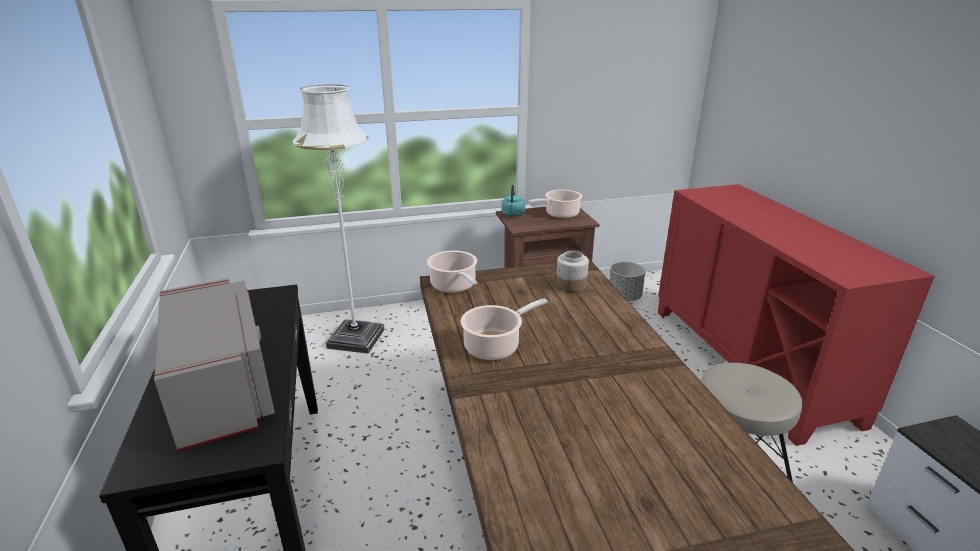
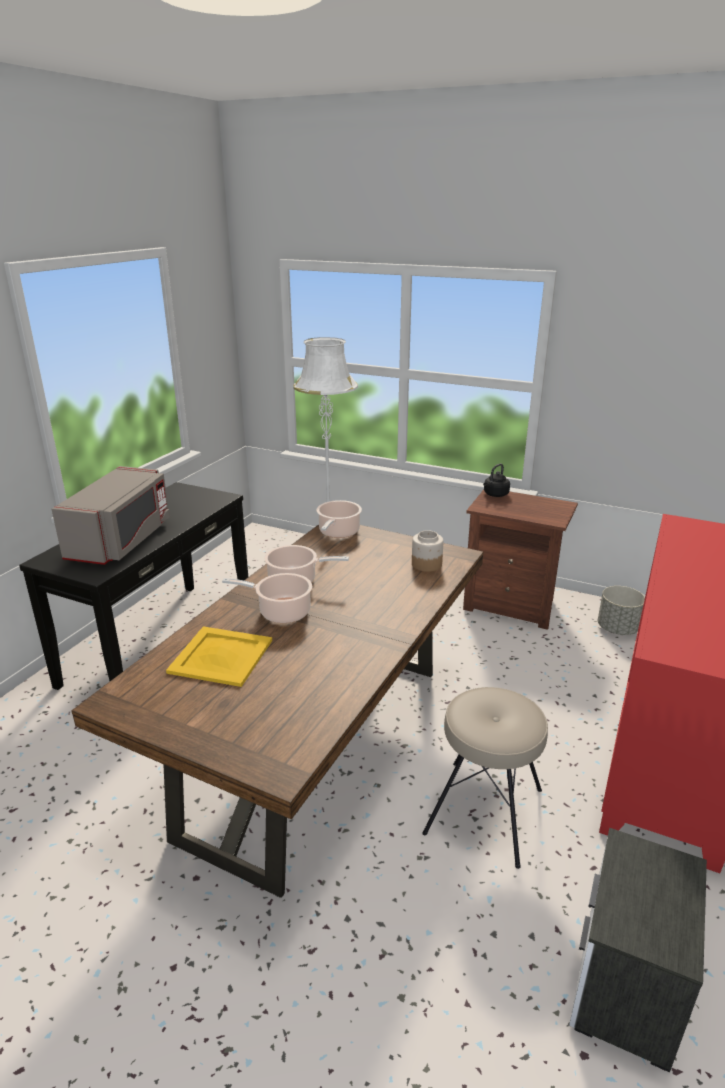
camera: 40 degrees right, 0 degrees up
(513, 214) = (495, 494): turquoise kettle -> black kettle
(558, 457) = (220, 656): none -> yellow tray
(560, 214) = (541, 507): cooking pot -> cooking pot (281, 612)

